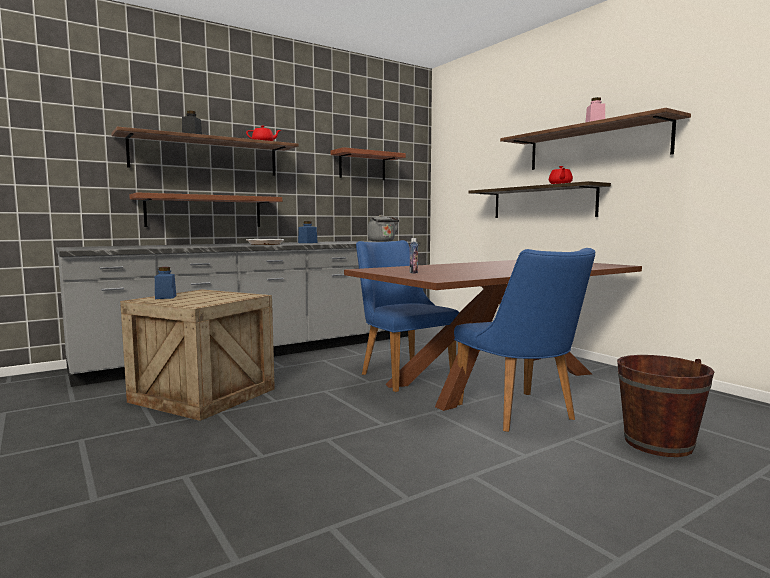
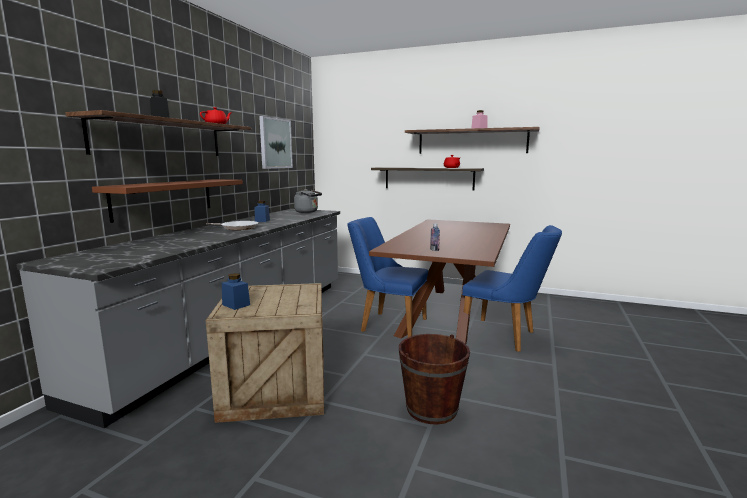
camera: 35 degrees left, 5 degrees up
(362, 166) = (275, 143): shelf -> picture
(658, 443) = (586, 336): brown bucket -> brown bucket (431, 409)

